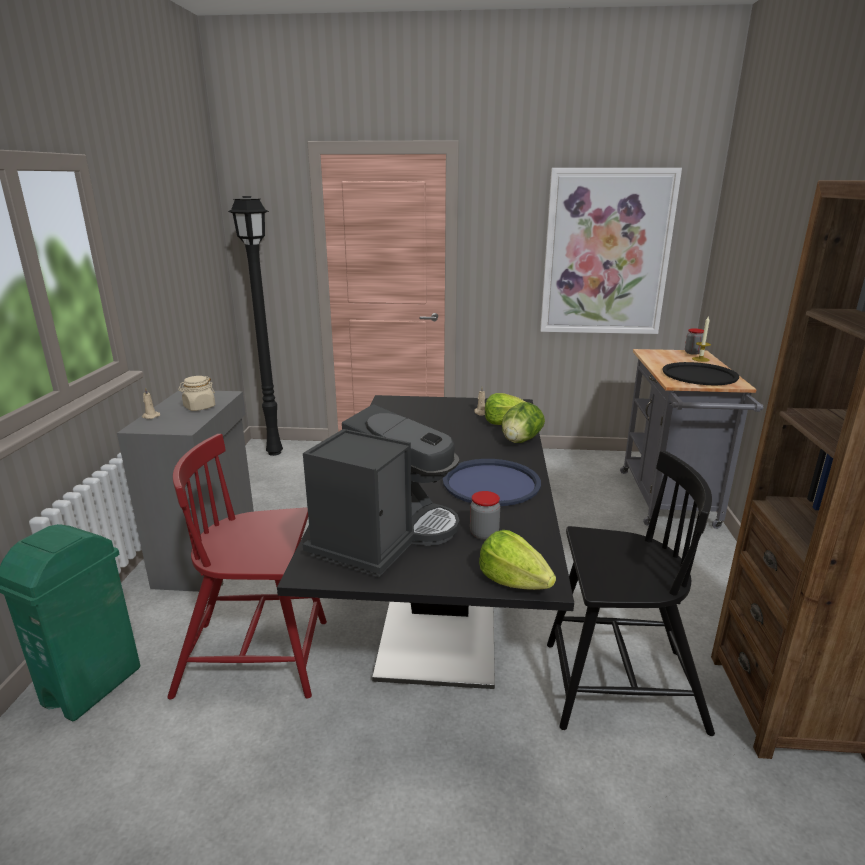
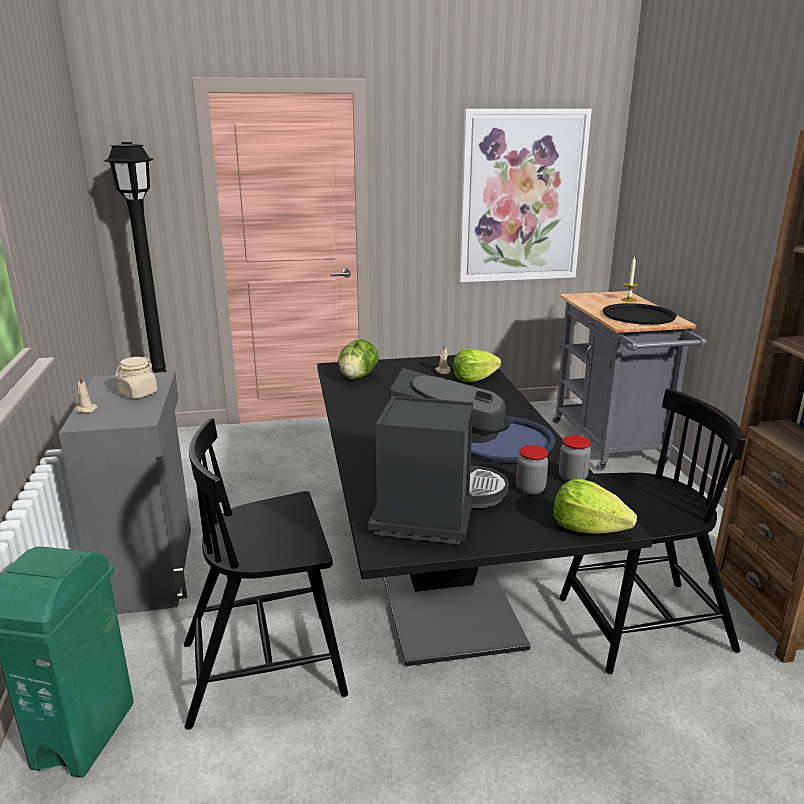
camera: 15 degrees left, 0 degrees up
(257, 658) = (266, 667): red chair -> black chair
(520, 441) = (502, 395): lettuce -> lettuce (357, 377)
(692, 353) = (617, 294): jar -> jar (572, 478)

